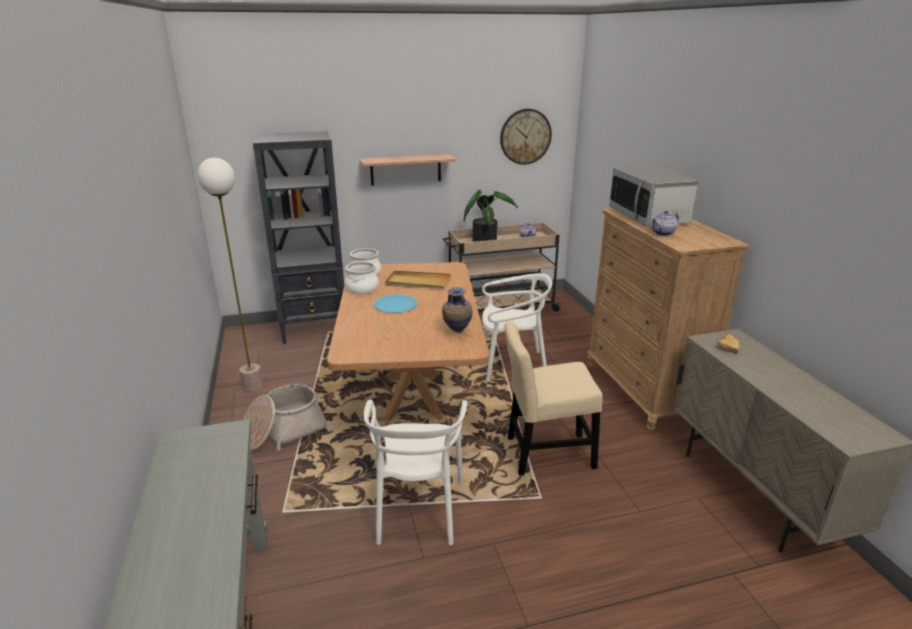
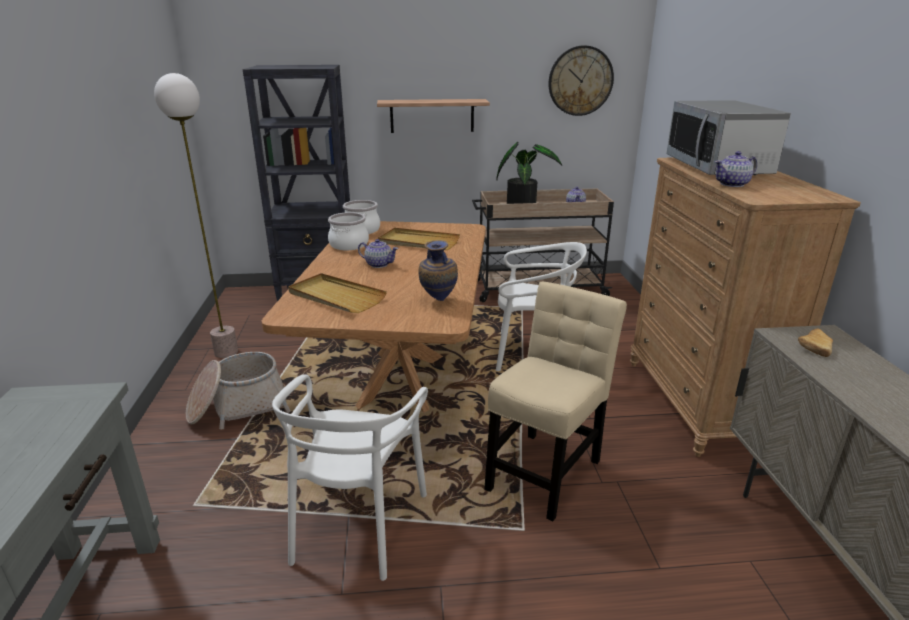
camera: 10 degrees right, 0 degrees up
(375, 335) = (335, 296): none -> beige tray
(395, 305) = (378, 264): blue plate -> teapot
(545, 453) = (545, 470): beige chair -> beige chair turned 120 degrees clockwise

